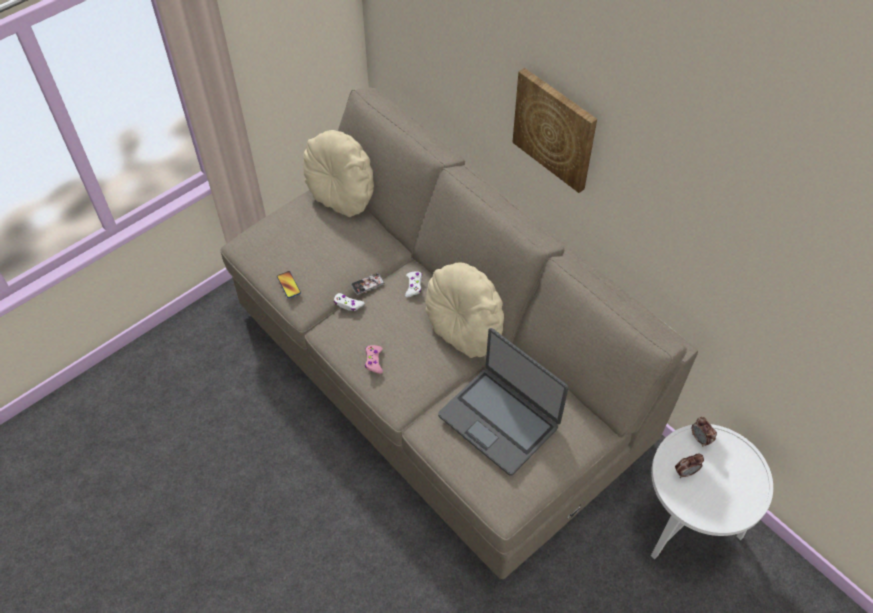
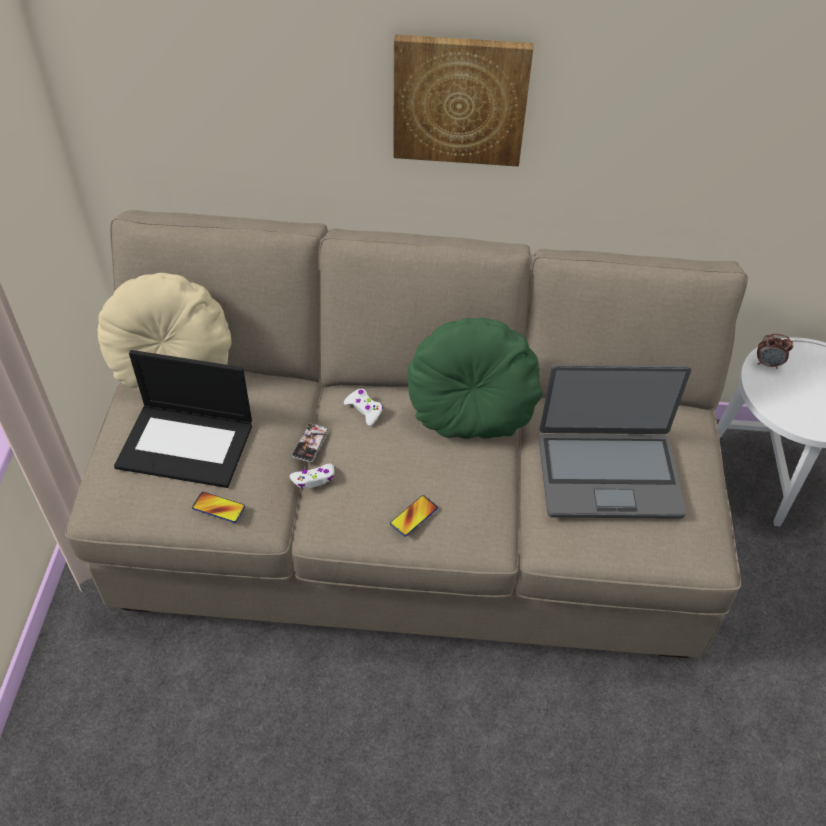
camera: 45 degrees left, 5 degrees down
(308, 241) = (187, 444): none -> laptop
(374, 361) = (414, 516): pink game controller -> phone
(463, 333) = (470, 420): beige pillow -> green pillow
(685, 472) = (791, 400): alarm clock -> none

